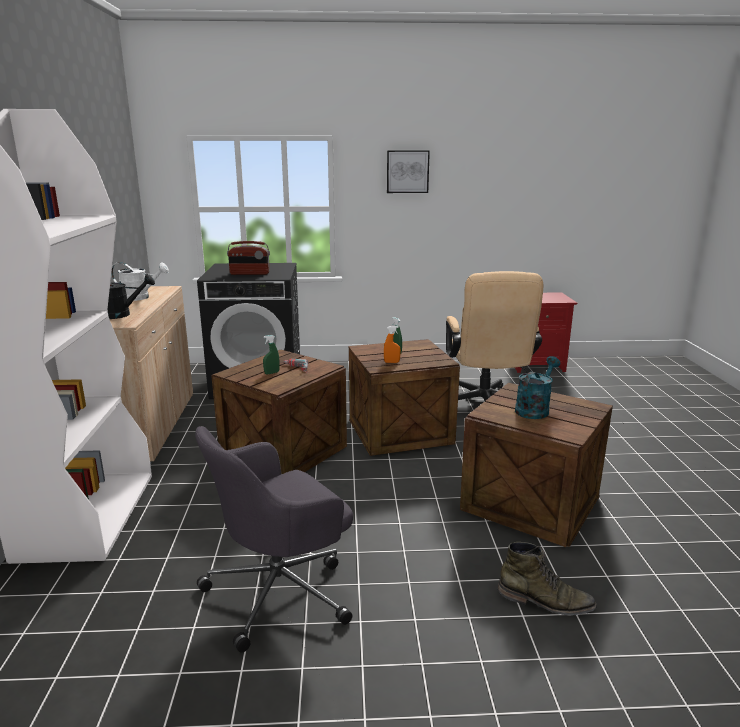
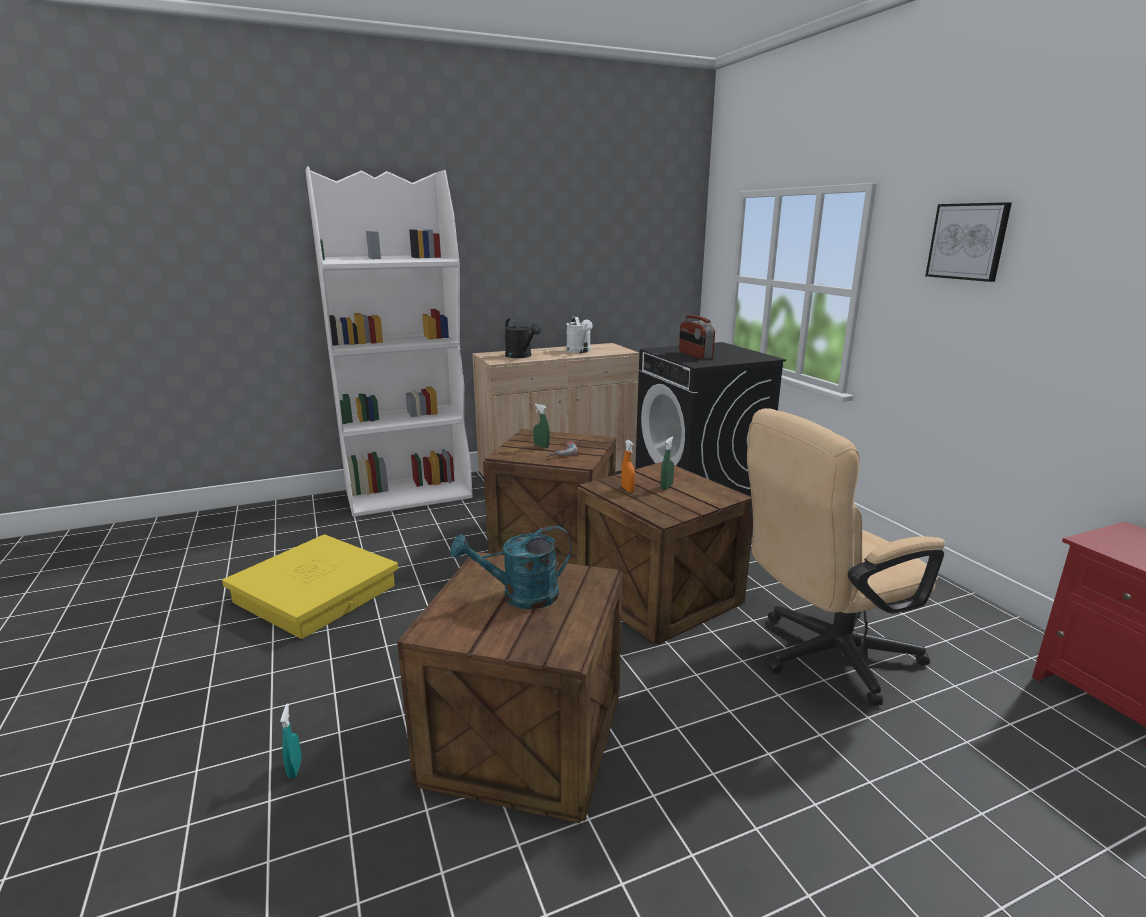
camera: 70 degrees right, 0 degrees up
(281, 591) = (316, 593): grey office chair -> yellow storage box
(534, 409) = (520, 596): turquoise watering can -> turquoise watering can turned 150 degrees clockwise
(545, 601) = (295, 768): green boot -> turquoise spray bottle

